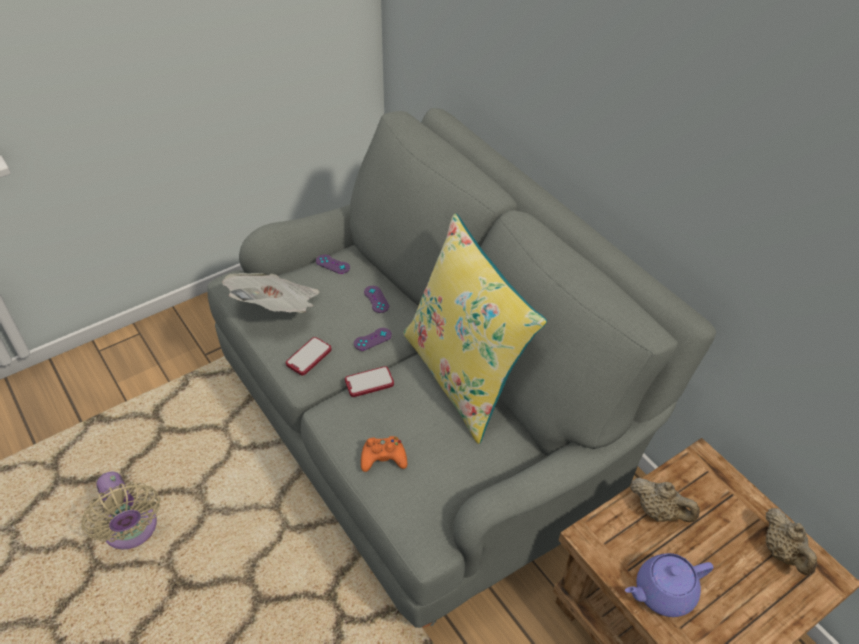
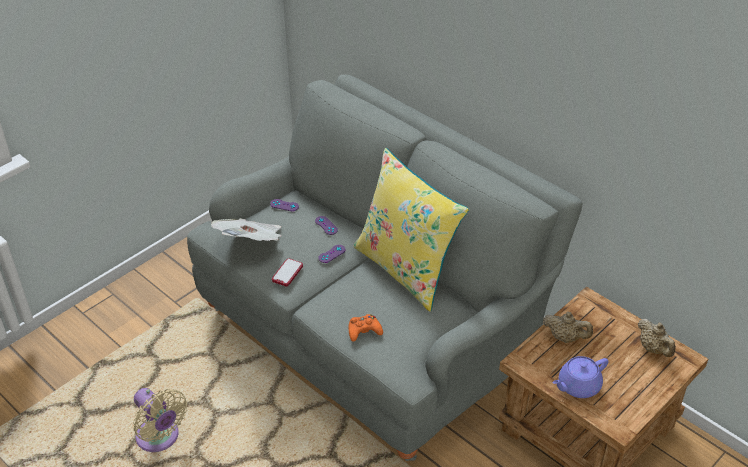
camera: 10 degrees left, 5 degrees down
(369, 382) = (338, 284): phone -> none

